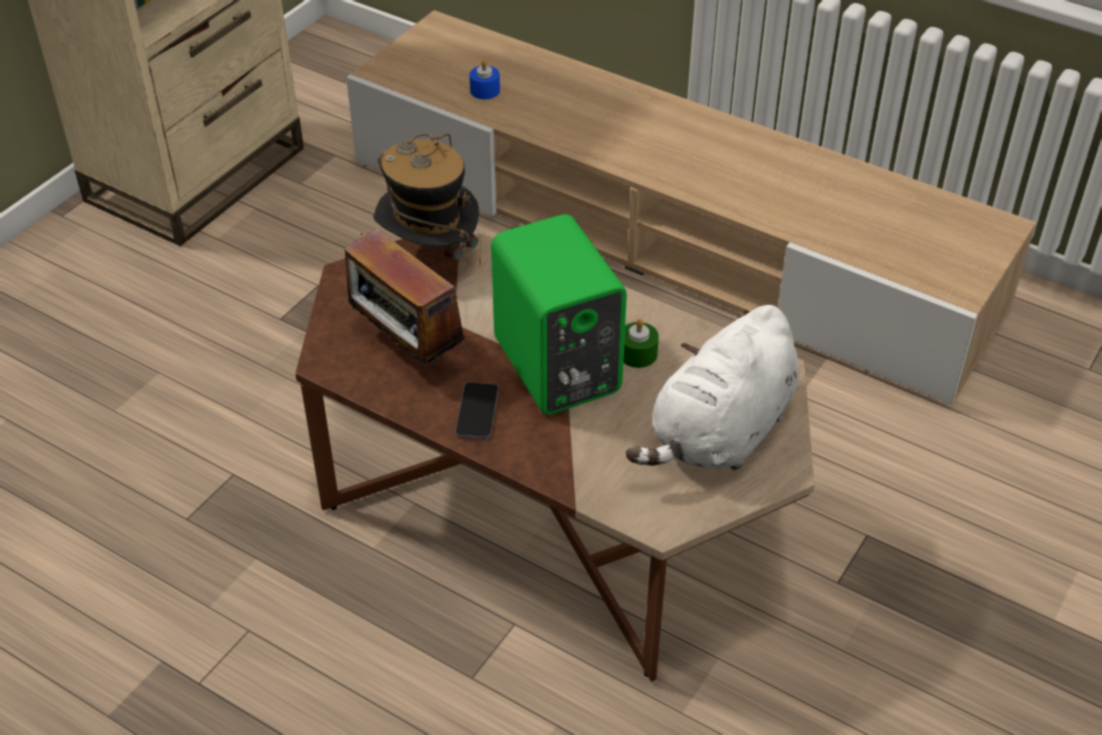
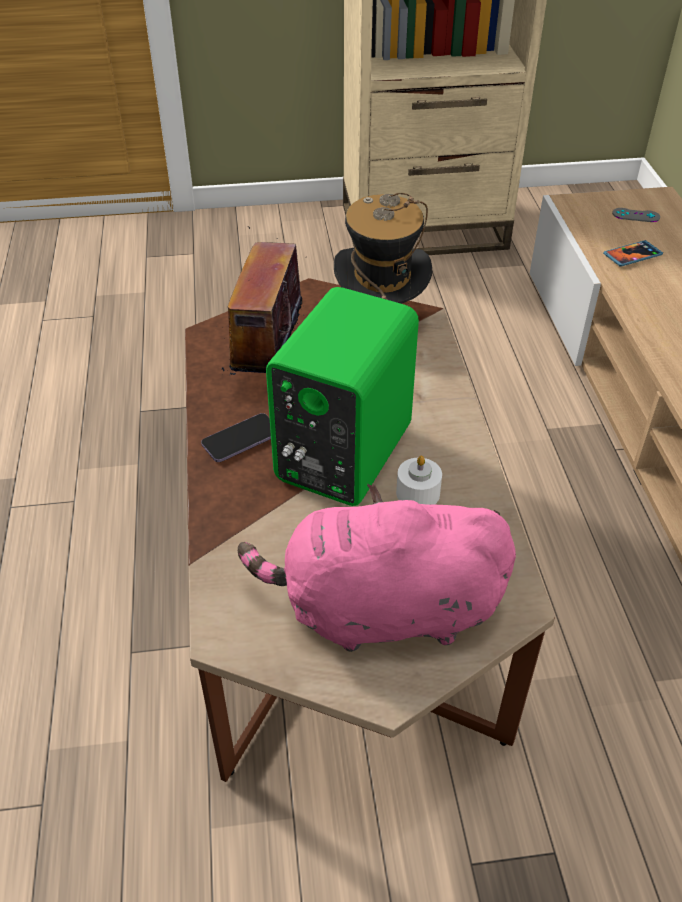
camera: 50 degrees right, 0 degrees up
(442, 53) = (636, 215): none -> grey game controller
(485, 90) = (632, 255): blue candle -> phone
(637, 354) = (418, 493): green candle -> white candle
(720, 434) = (382, 610): white plush toy -> pink plush toy

